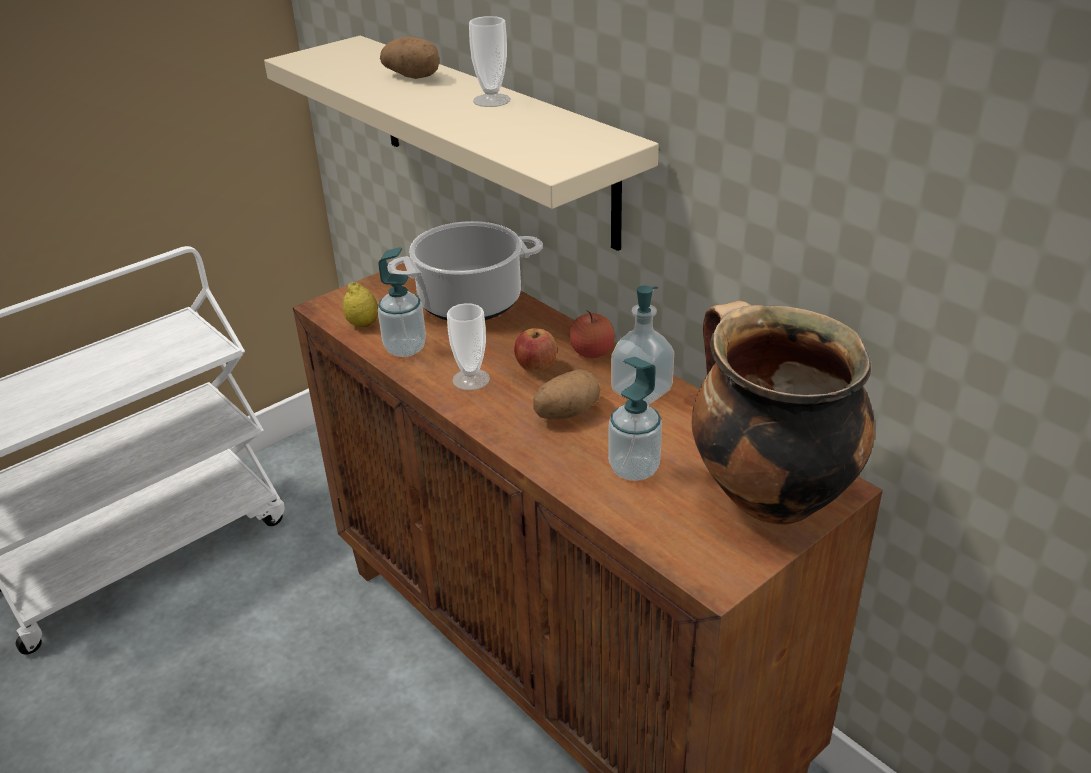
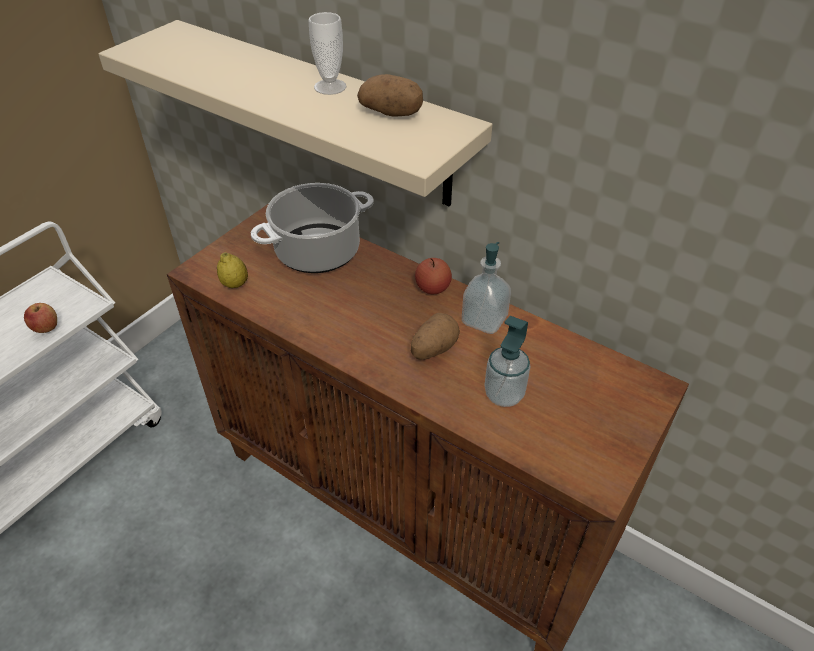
camera: 15 degrees left, 10 degrees up
(405, 348) = (279, 304): soap dispenser -> none
(414, 76) = (248, 64): potato -> potato (392, 113)
(471, 379) = (345, 327): cup -> none
(536, 368) = (394, 309): apple -> apple (46, 328)
(767, 494) = (610, 402): cooking pot -> none

